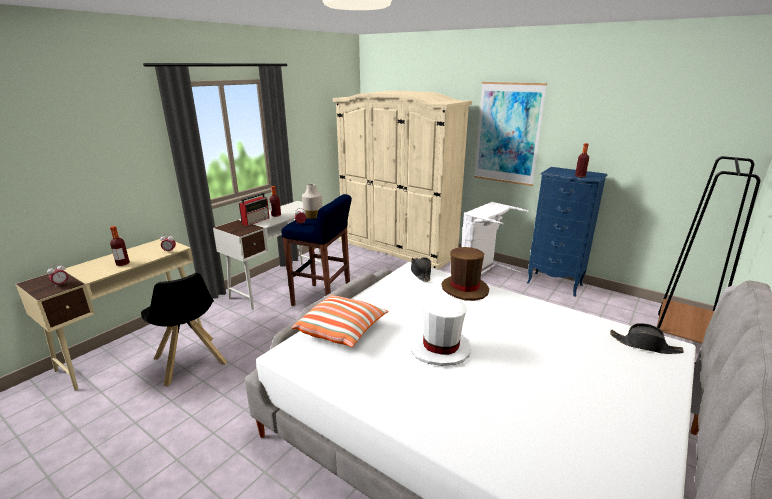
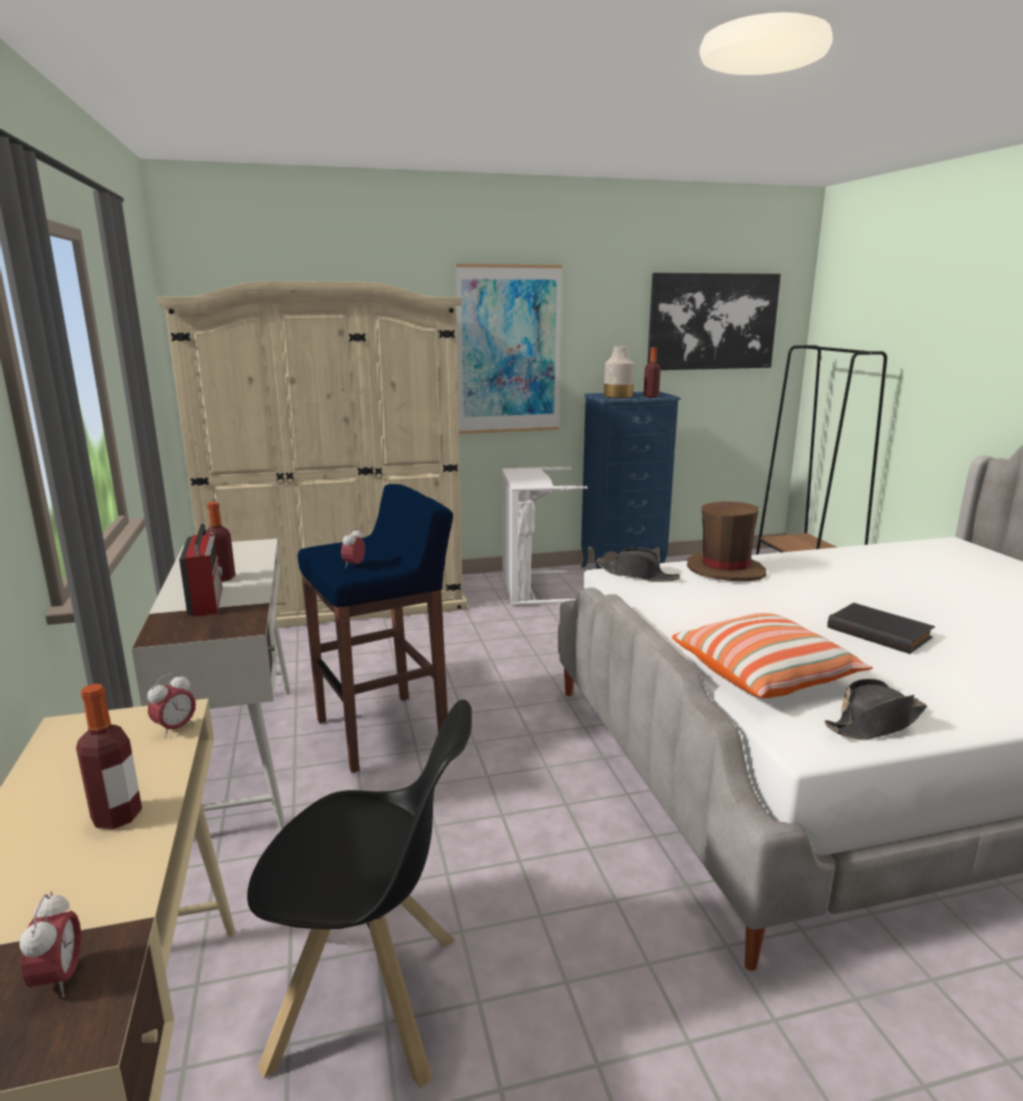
camera: 50 degrees left, 5 degrees down
(313, 215) = (333, 549): beige vase -> beige vase (618, 396)
(441, 349) = (880, 632): white hat -> black book
(644, 345) = (944, 550): black hat -> black hat (875, 723)
(666, 128) = (712, 321): none -> picture

